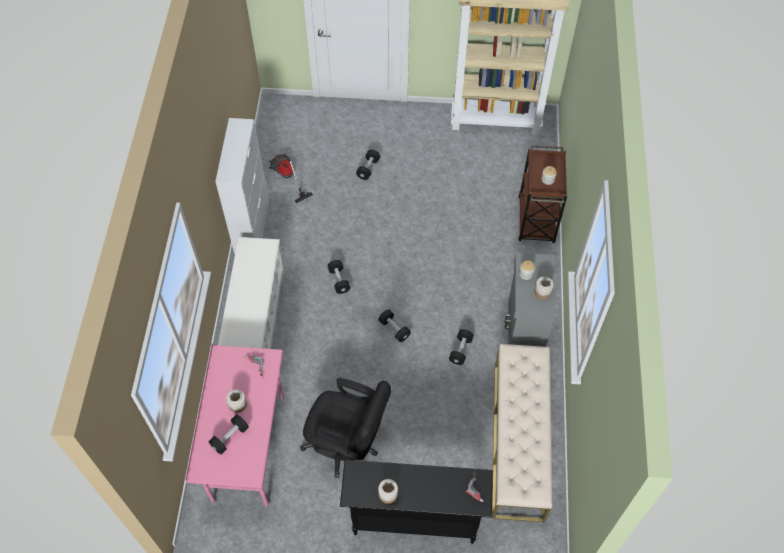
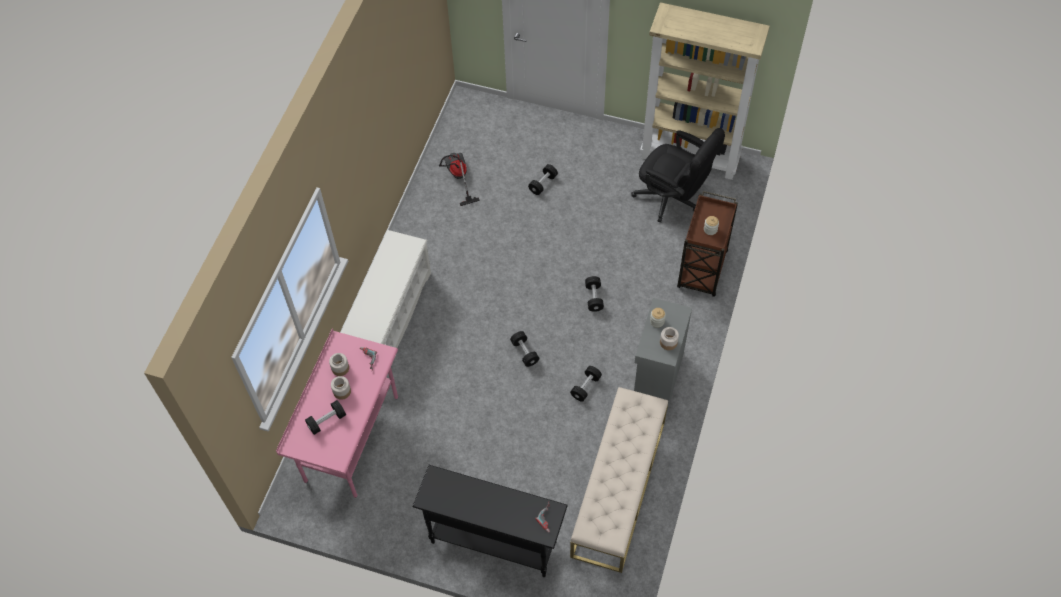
camera: 15 degrees right, 0 degrees up
(252, 228) = (411, 223): white cabinet -> none
(339, 280) = (482, 293): black dumbbell -> black dumbbell (594, 297)
(347, 444) = (448, 456): black office chair -> black office chair (673, 199)
(388, 494) = (460, 505): jar -> jar (340, 368)

